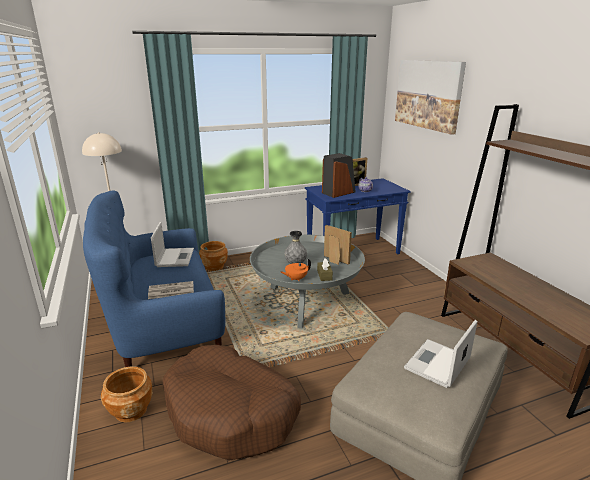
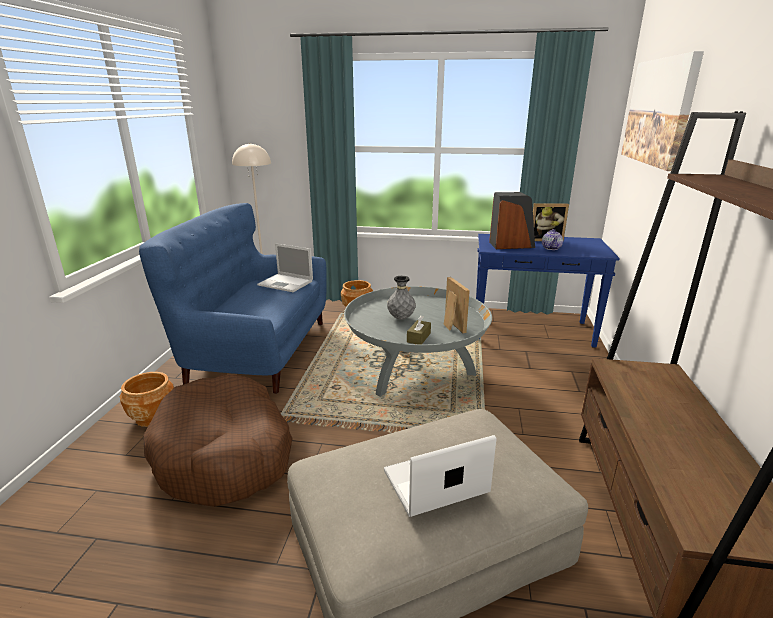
camera: 30 degrees right, 0 degrees up
(170, 291) = (244, 312): newspaper -> none
(175, 257) = (286, 283): laptop -> laptop turned 90 degrees clockwise
(296, 279) = (382, 333): orange teapot -> none

